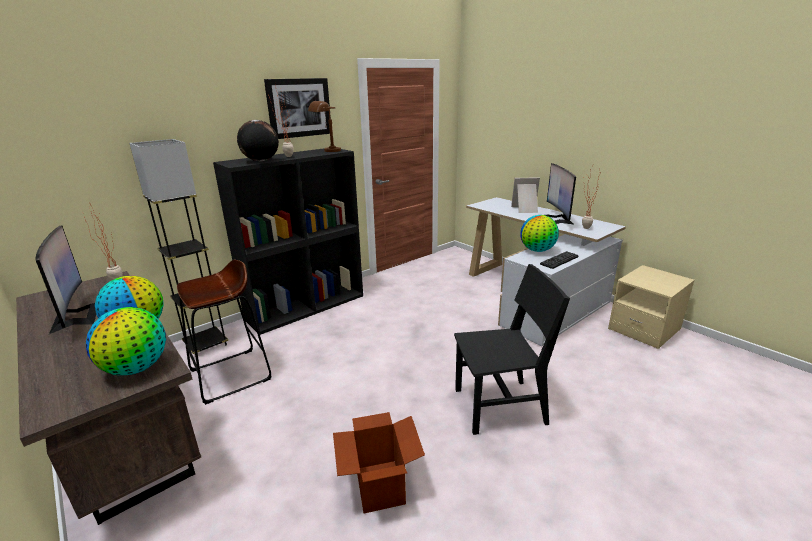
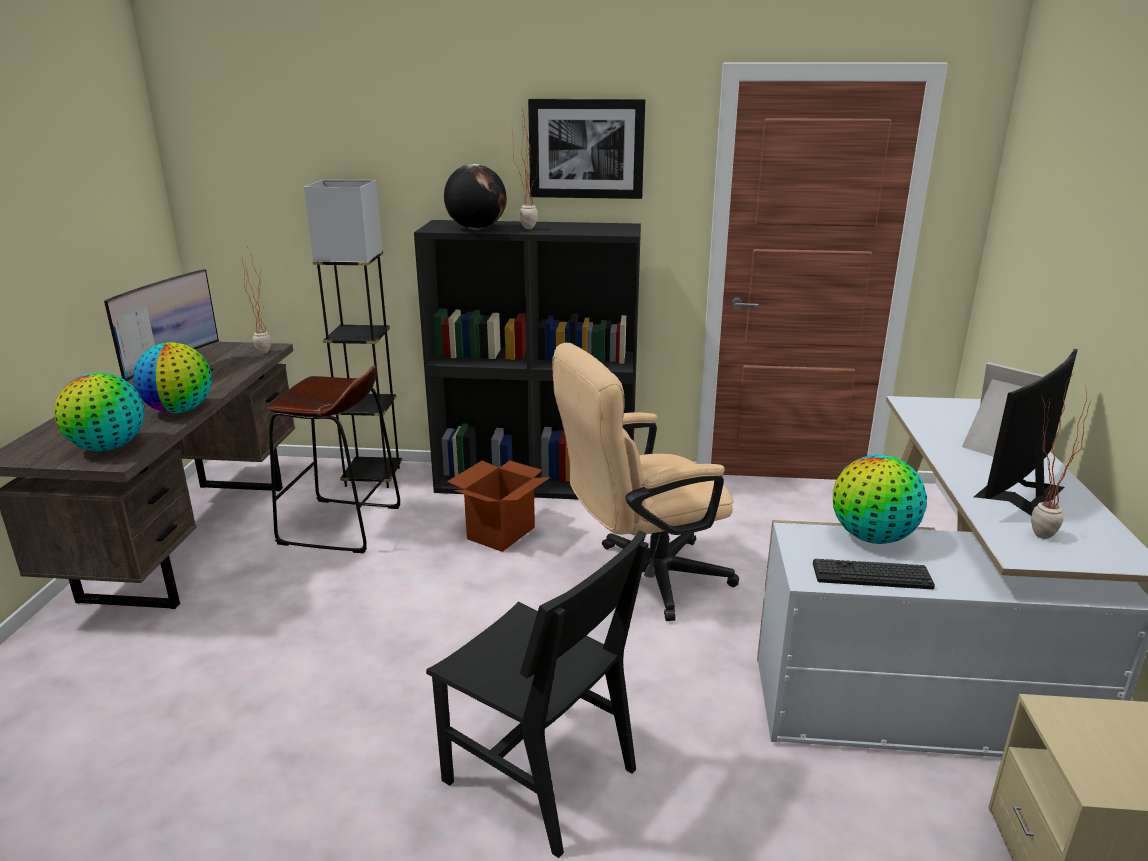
camera: 45 degrees right, 0 degrees up
(327, 151) = (604, 229): brown table lamp -> none
(379, 486) = (263, 748): cardboard box -> cardboard box (501, 533)
(417, 321) = (641, 579): none -> beige office chair

